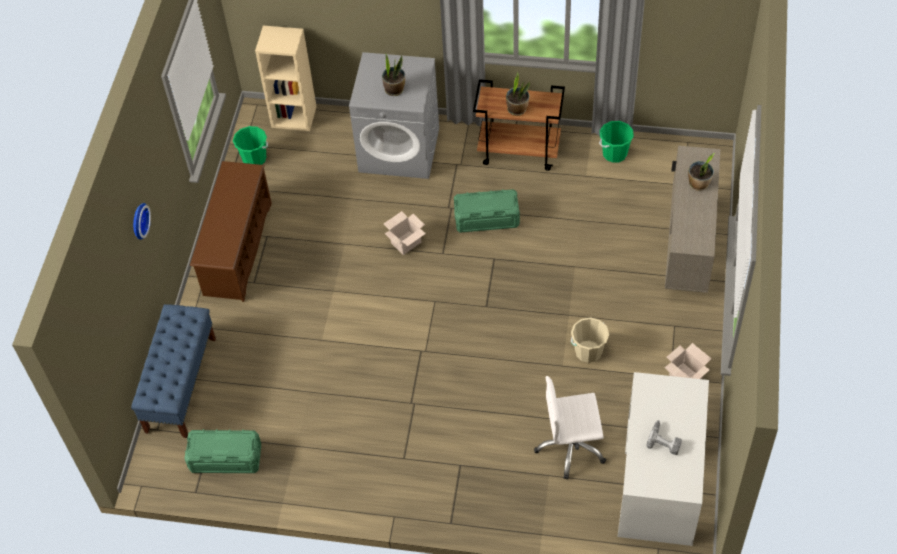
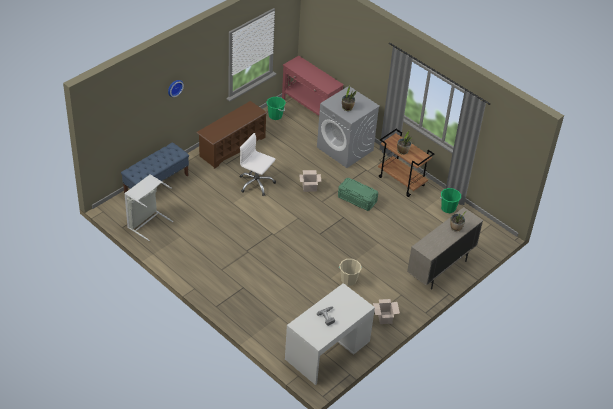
camera: 30 degrees right, 10 degrees down
(225, 458) = (147, 222): green storage box -> grey laundry basket
(294, 116) = (310, 109): beige bookcase -> red console table
(571, 447) = (300, 312): white office chair -> white office chair (256, 183)

